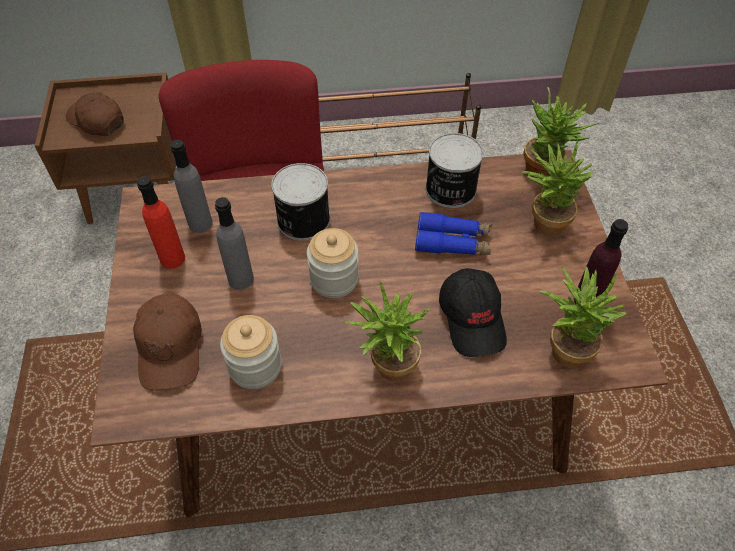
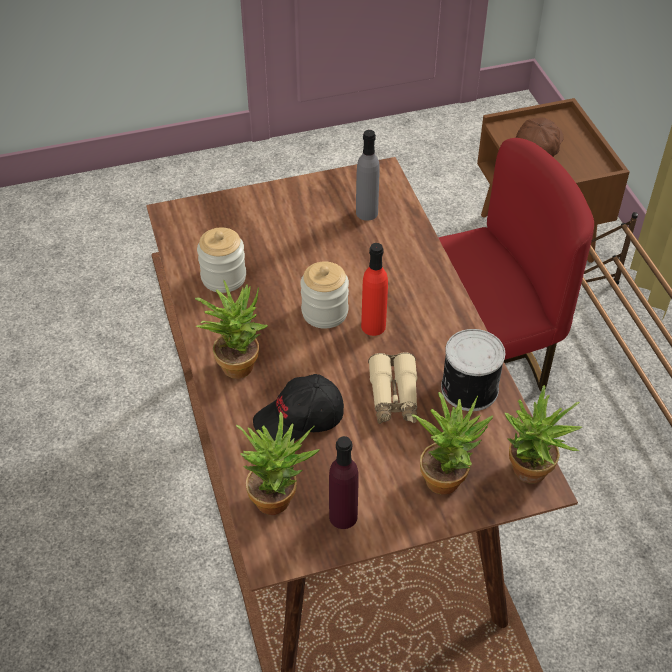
camera: 80 degrees right, 5 degrees down
(171, 347) = (233, 225): brown cap -> none
(172, 258) = (323, 205): red bottle -> red bottle (373, 326)
(241, 279) = (310, 251): grey bottle -> none
(302, 220) = (390, 278): can -> none
(453, 242) = (394, 396): blue binoculars -> beige binoculars

